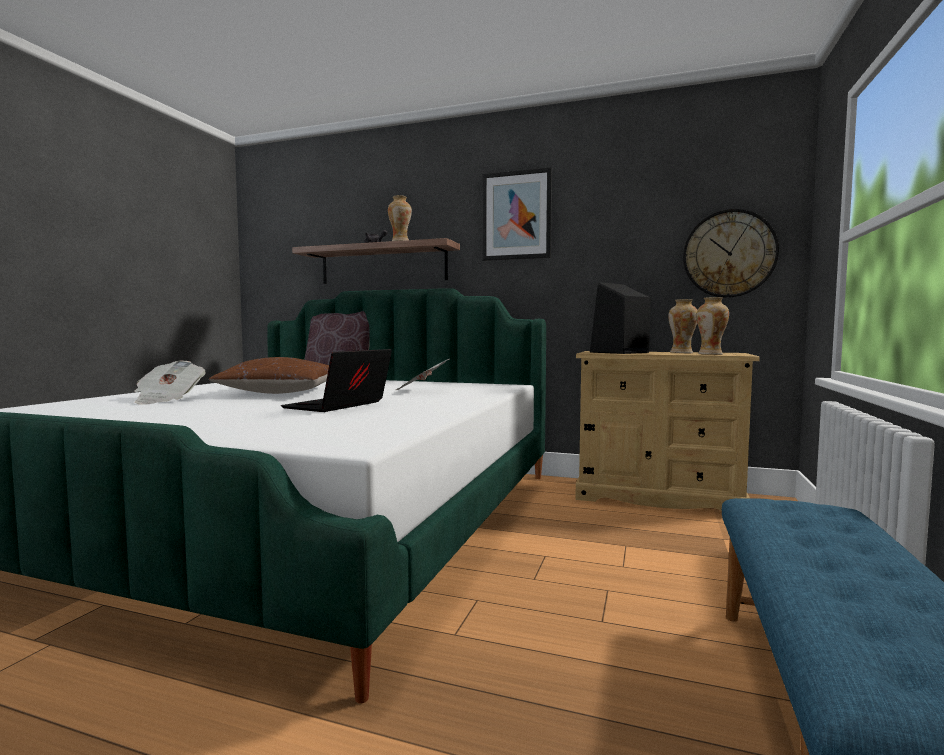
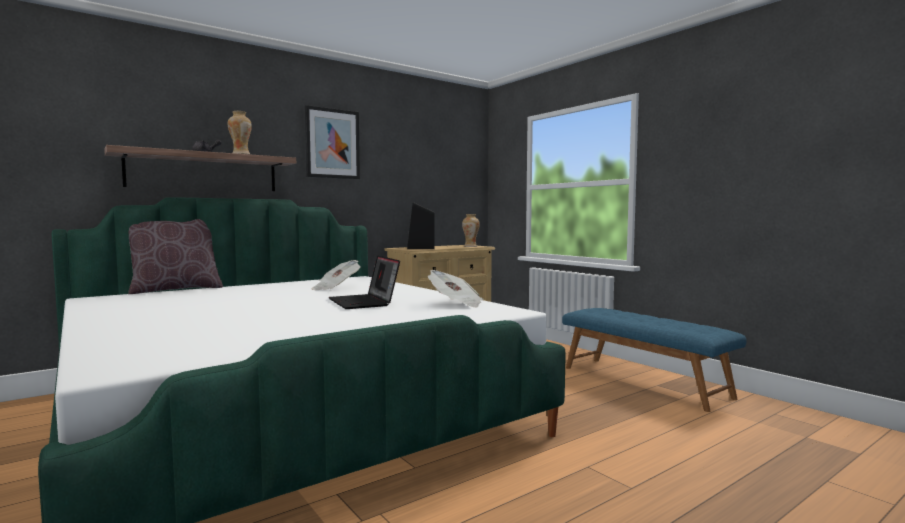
camera: 55 degrees left, 0 degrees up
(168, 400) = (193, 325): newspaper -> newspaper (456, 304)
(281, 393) = (242, 304): brown pillow -> none
(681, 353) = (449, 246): vase -> none
(729, 254) = (456, 186): wall clock -> none

